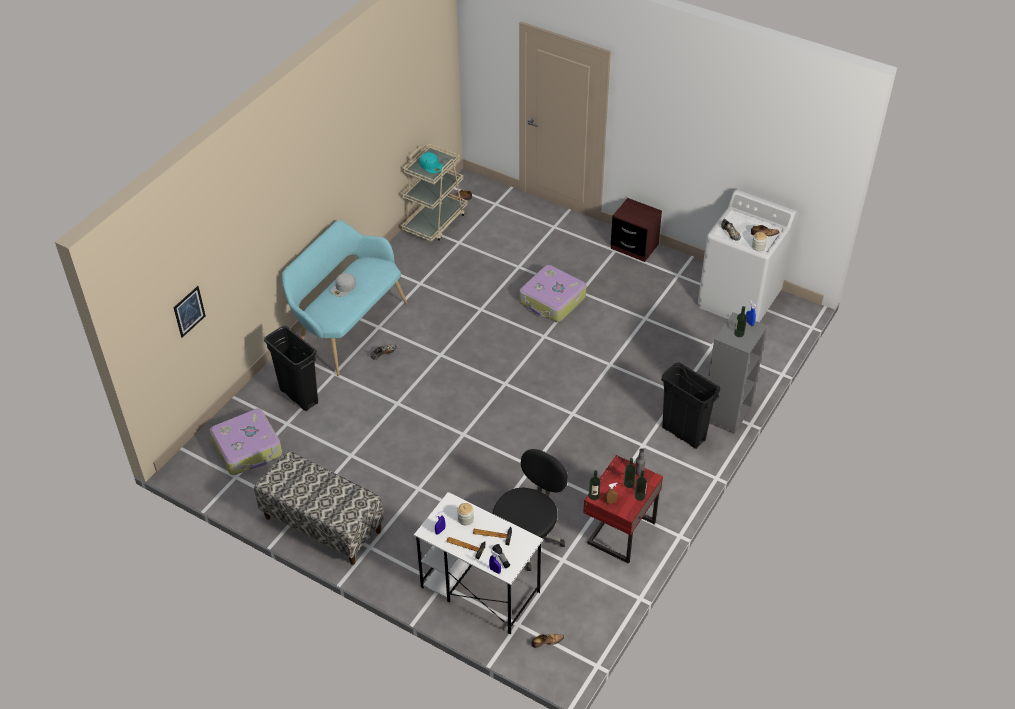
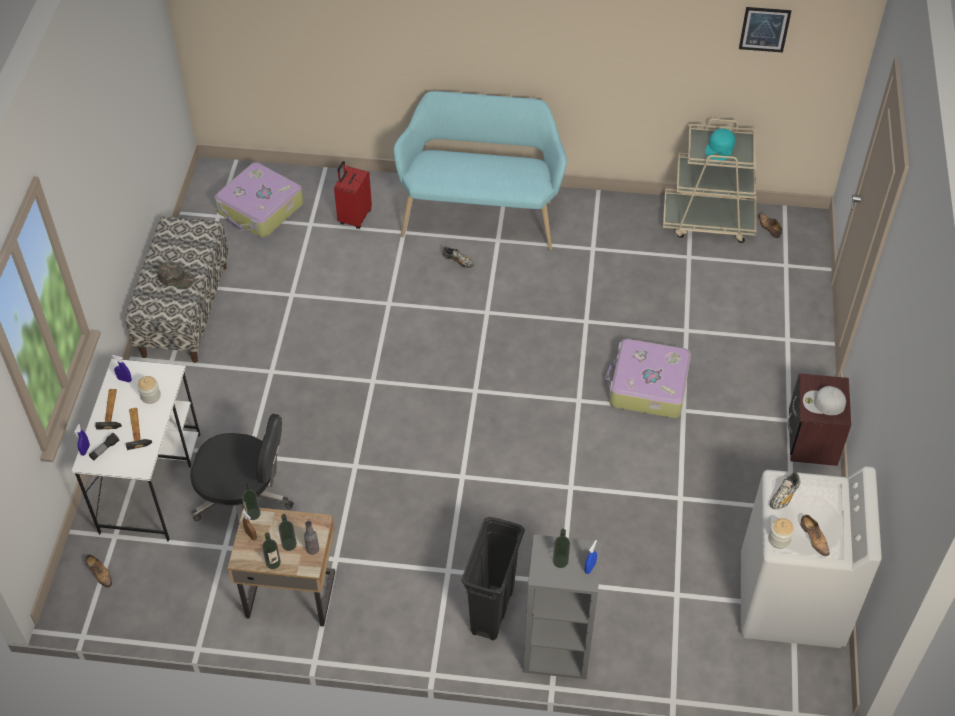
camera: 65 degrees right, 5 degrees up
(189, 311) = (275, 31): picture -> picture (764, 29)
(298, 396) = (354, 217): black trash can -> red suitcase
(329, 492) = (177, 278): none -> green cap
(343, 287) = (480, 164): white cap -> white cap (823, 403)
(619, 533) = (291, 592): red nightstand -> beige nightstand

